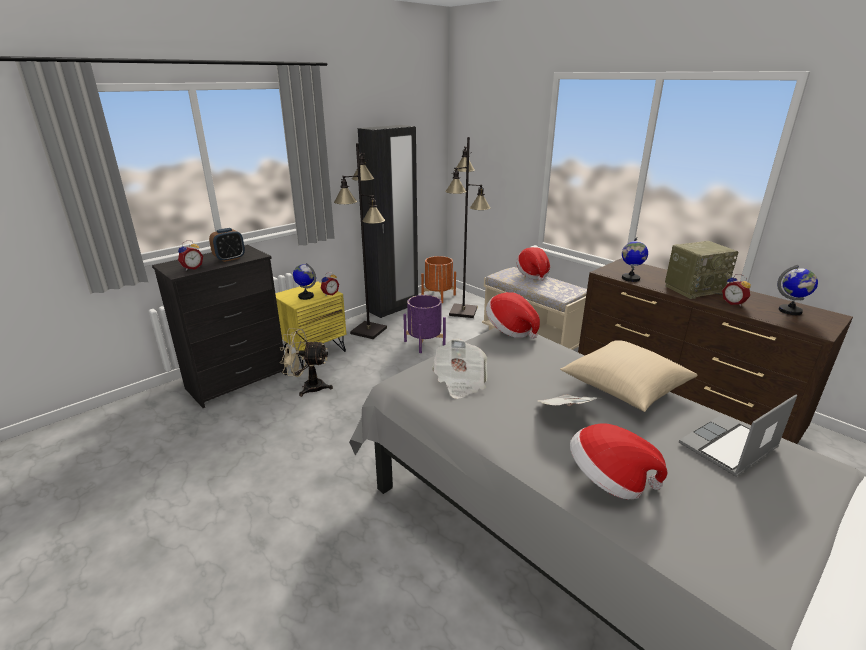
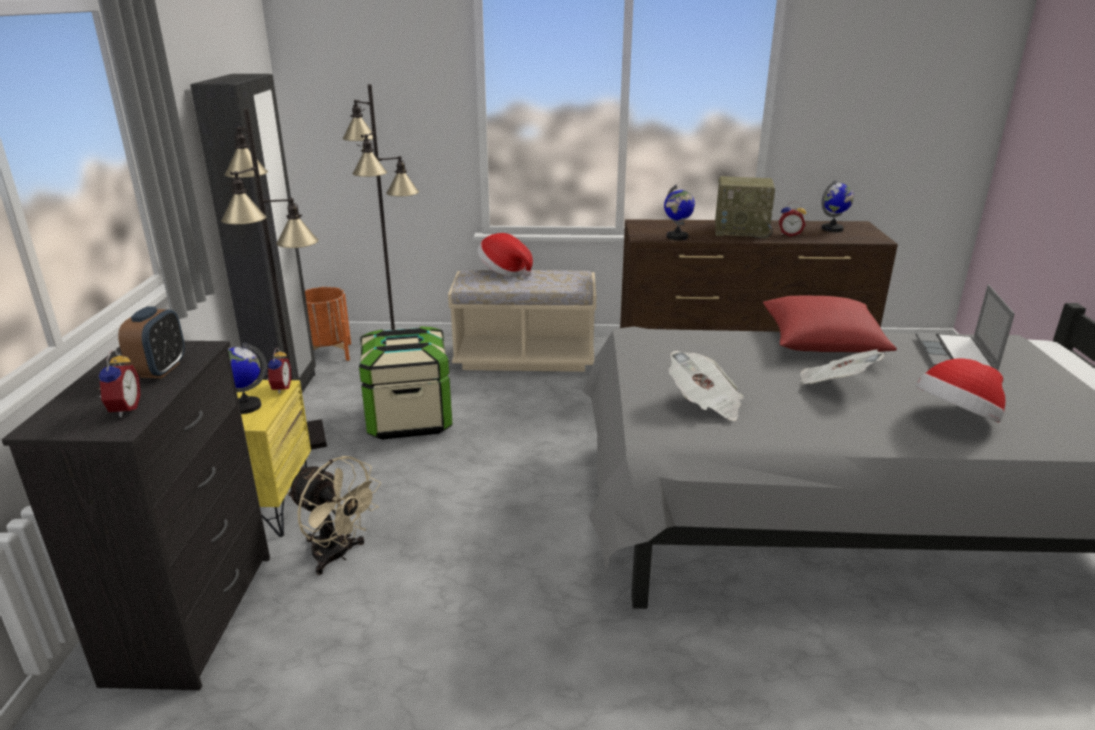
camera: 45 degrees left, 0 degrees up
(308, 387) = (338, 556): beige fan -> beige fan turned 105 degrees counterclockwise
(424, 343) = (409, 419): purple planter -> storage box
(510, 330) = (637, 333): hat -> none
(625, 387) = (822, 343): beige pillow -> red pillow
(695, 289) = (742, 231): radio -> radio turned 75 degrees clockwise

